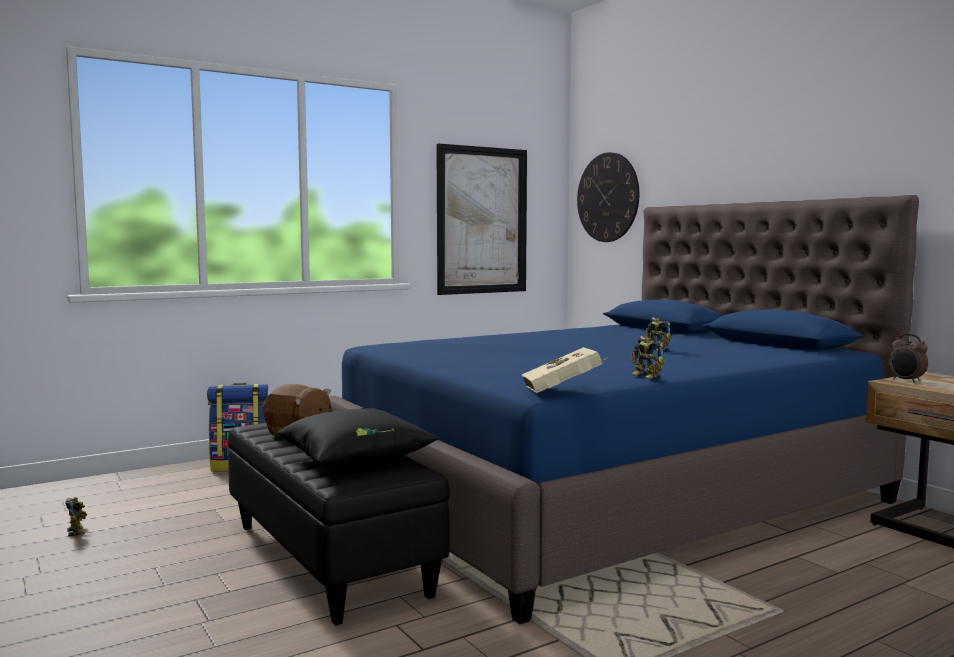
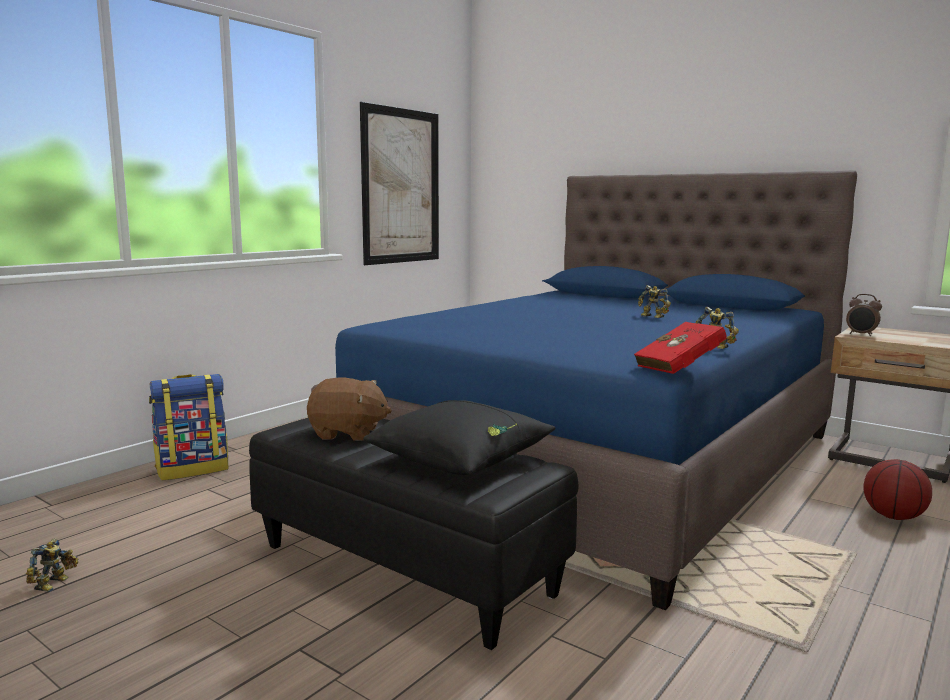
camera: 20 degrees left, 5 degrees up
(78, 531) = (54, 584): toy robot -> toy robot turned 60 degrees clockwise
(564, 390) = (682, 368): beige book -> red book
(607, 197) = (519, 165): wall clock -> none
(878, 586) = (894, 516): none -> basketball

